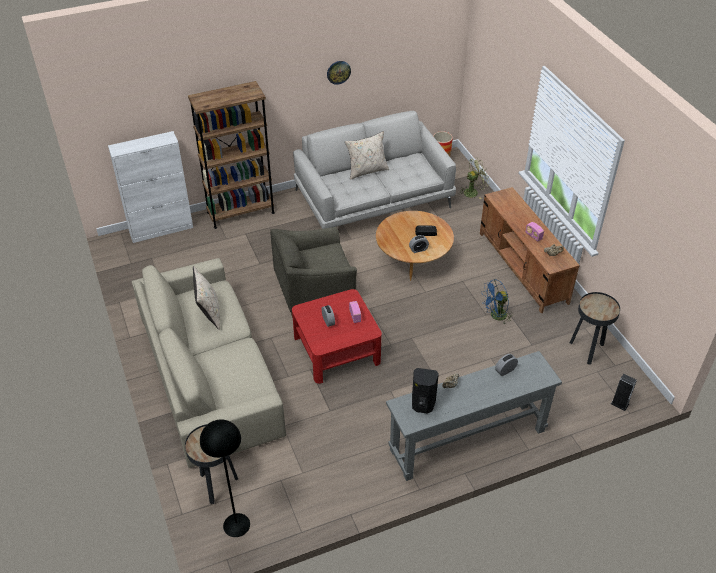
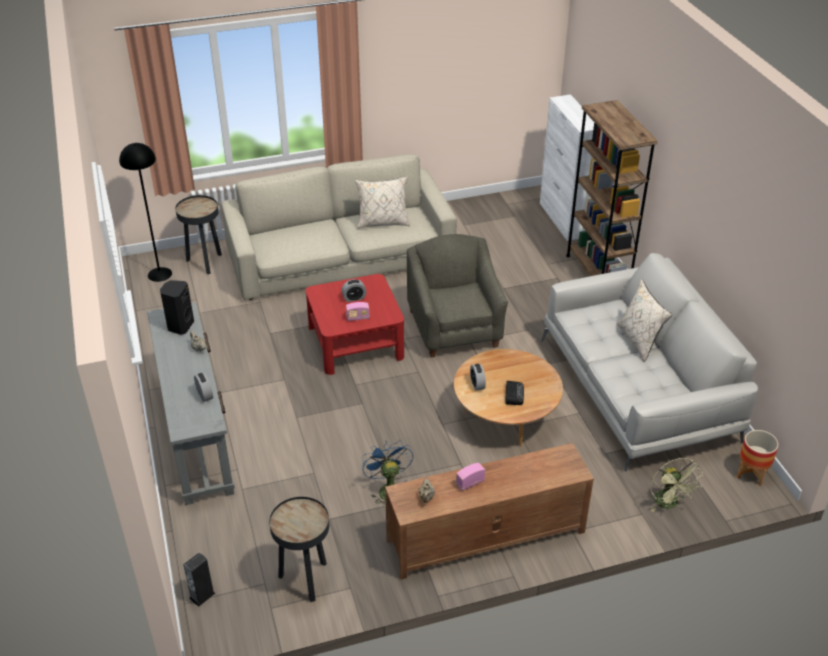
camera: 95 degrees right, 5 degrees down
(338, 72) = (720, 217): wall clock -> none

